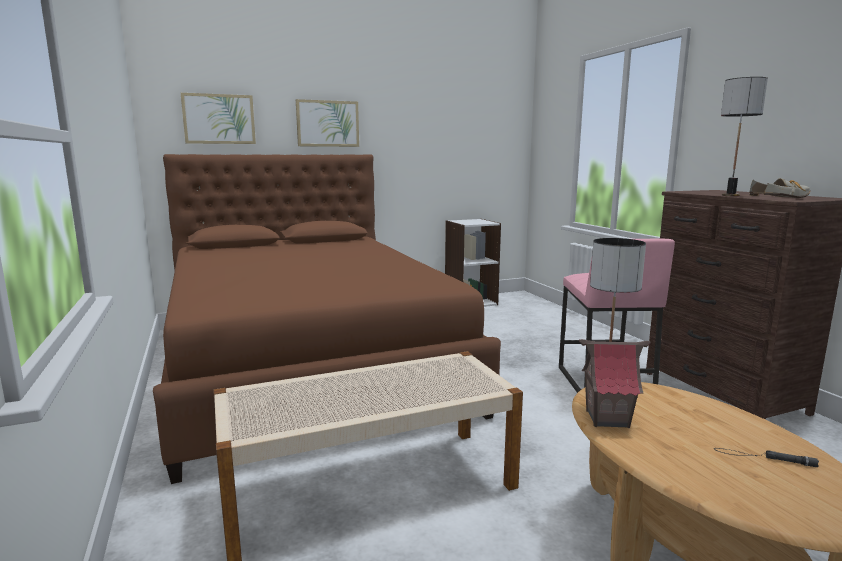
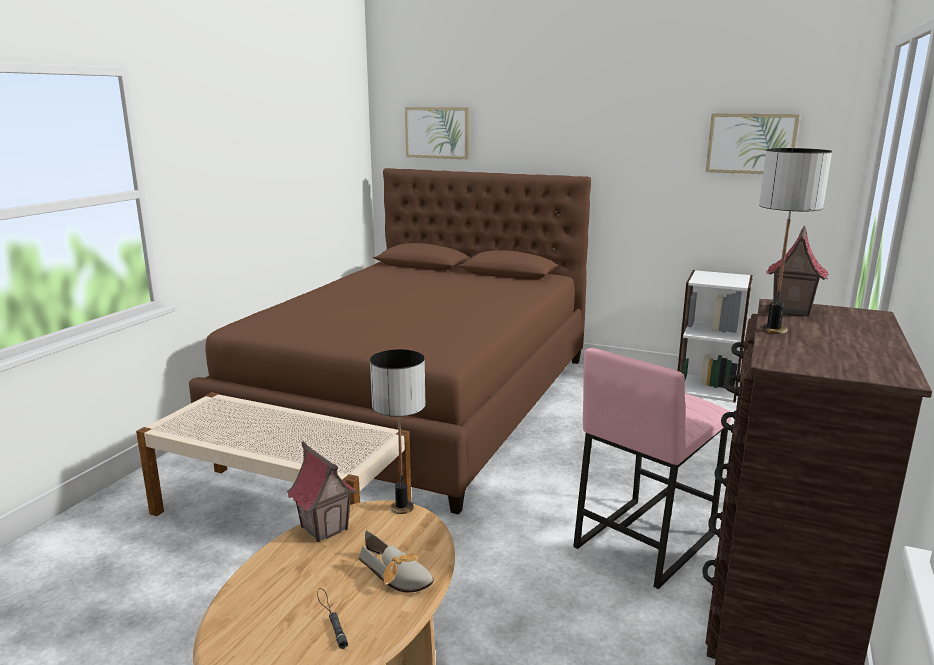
camera: 45 degrees right, 5 degrees up
(327, 123) = (546, 137): picture -> picture (751, 143)
(693, 192) = (790, 310): none -> toy house
(784, 197) = (815, 354): shoe -> shoe (398, 576)

